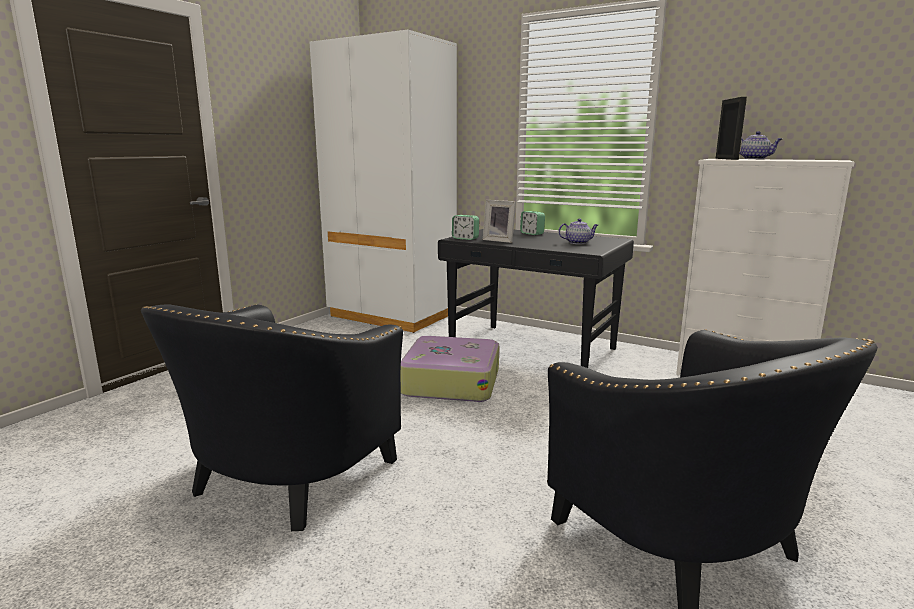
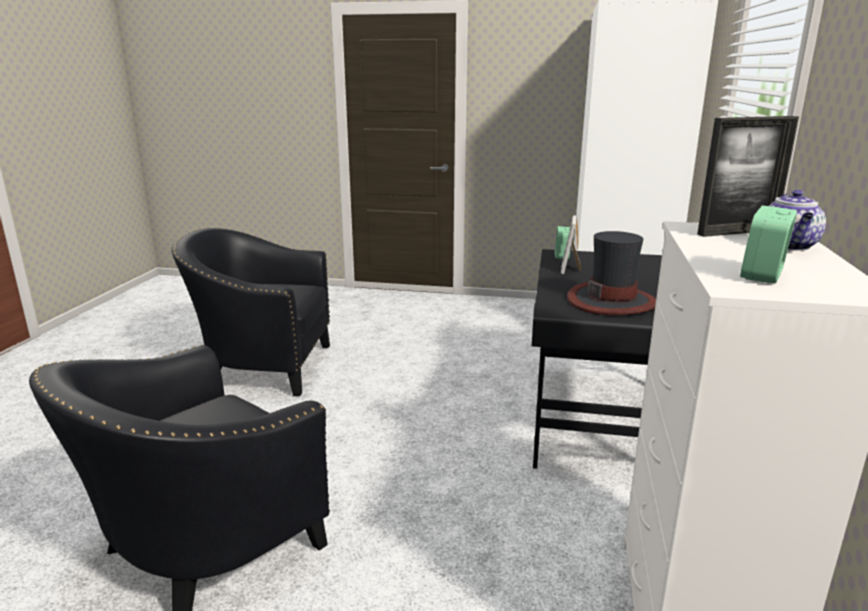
camera: 70 degrees right, 5 degrees up
(450, 381) = (461, 390): suitcase -> none
(532, 233) = (648, 276): alarm clock -> alarm clock (762, 275)
(578, 243) = (611, 301): teapot -> hat

